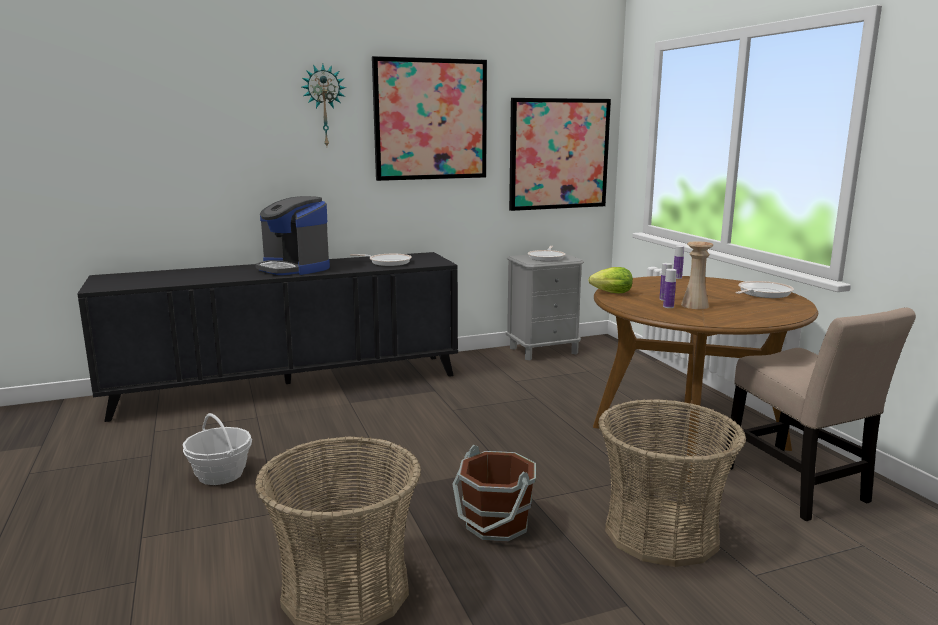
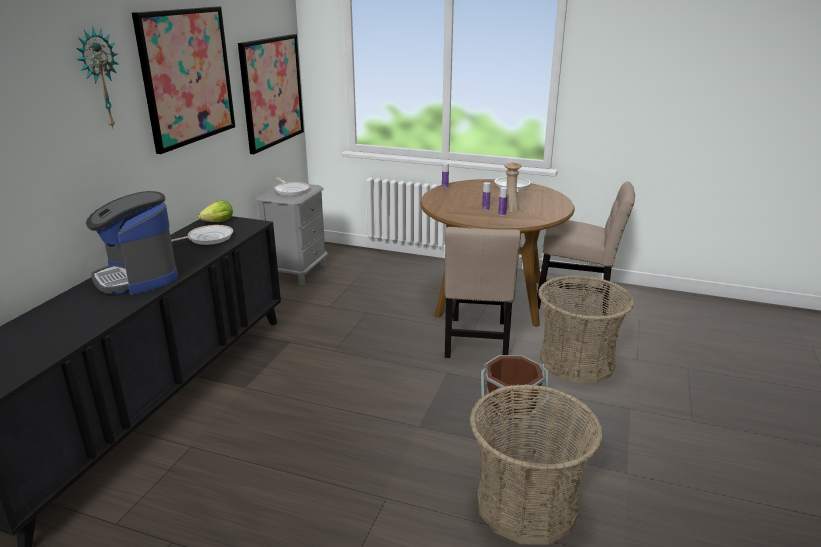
camera: 50 degrees left, 10 degrees up
(220, 474) = (278, 507): basket -> none
(294, 268) = (138, 277): coffee machine -> coffee machine turned 60 degrees clockwise
(587, 462) = (477, 342): none -> beige chair
(609, 293) = (447, 214): lettuce -> lettuce (216, 222)

